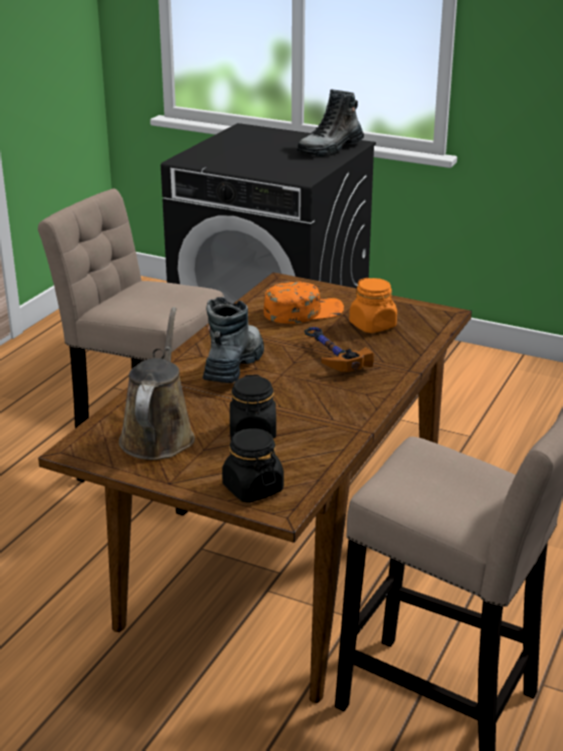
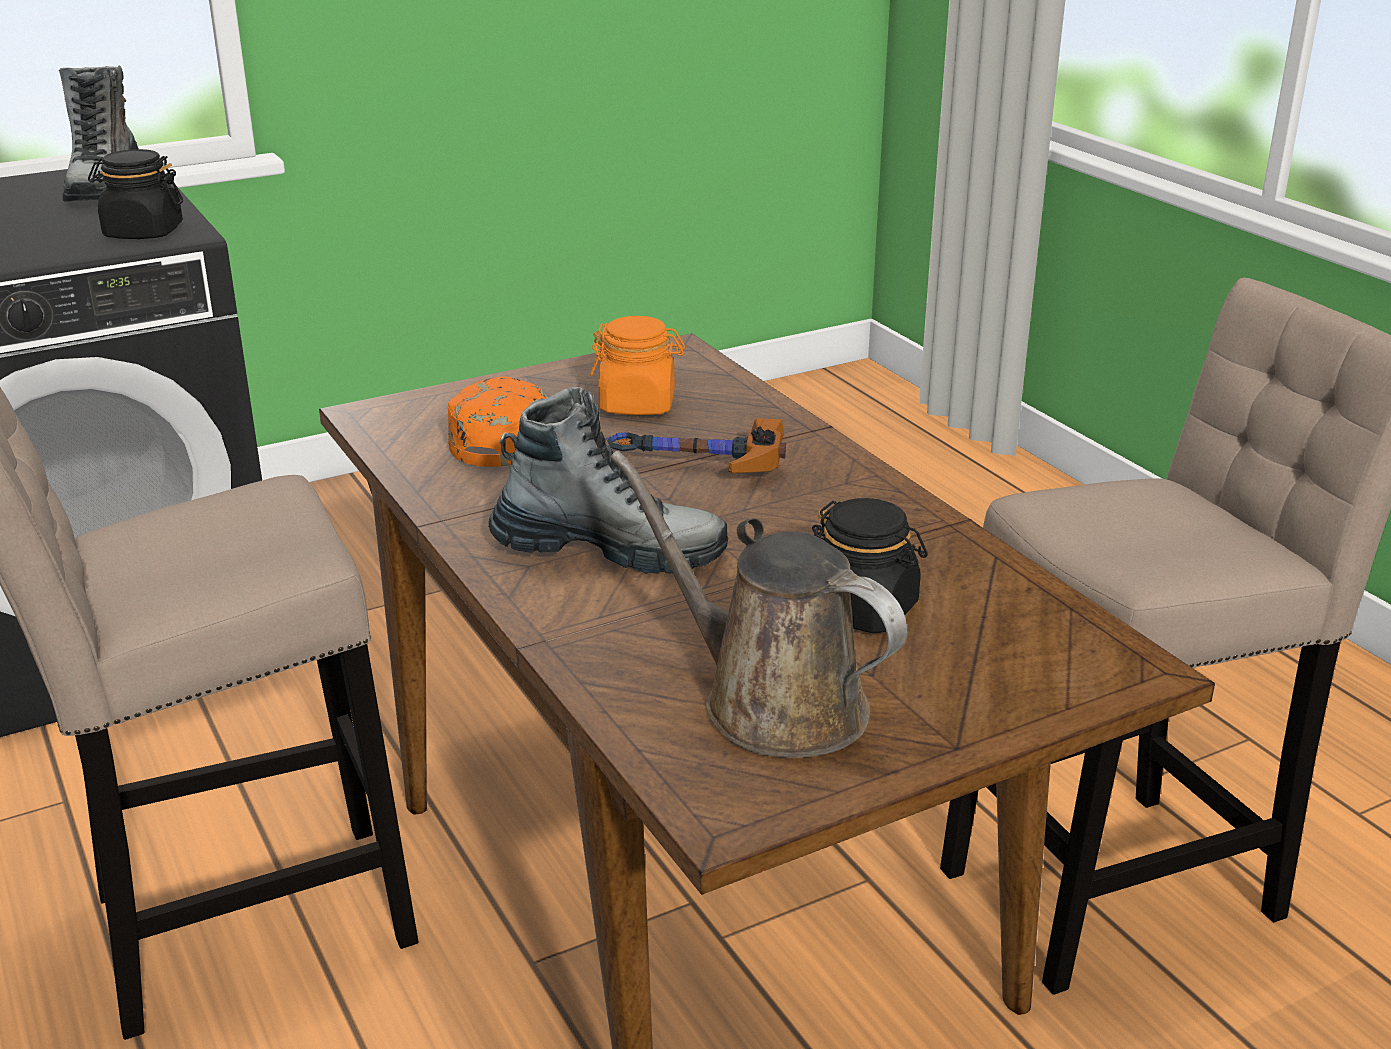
camera: 55 degrees left, 0 degrees up
(233, 366) = (609, 551): boot -> boot turned 135 degrees clockwise
(252, 488) = (1049, 672): black jar -> black jar (143, 232)

